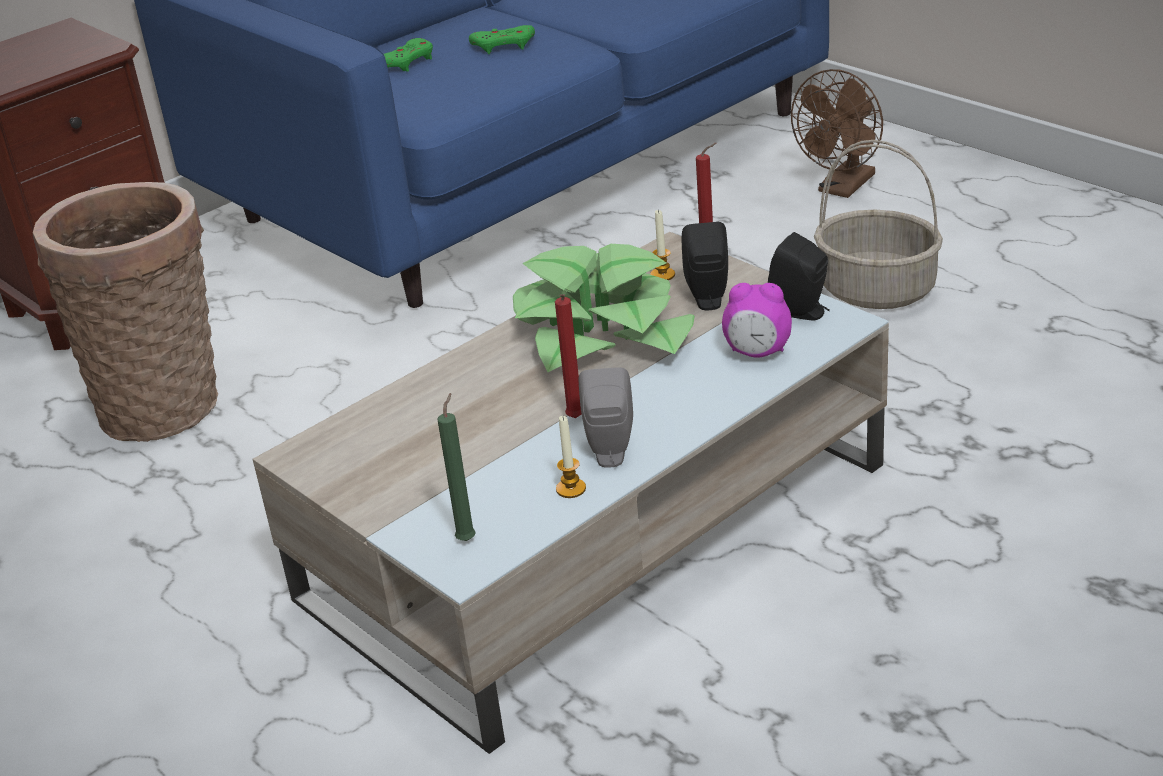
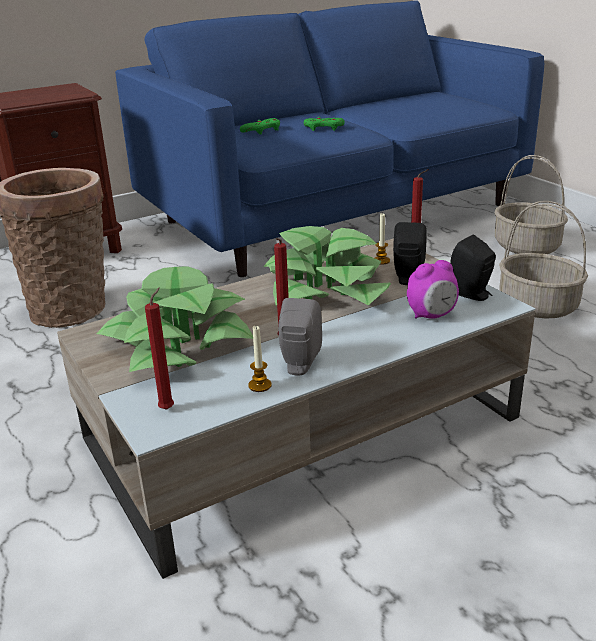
camera: 10 degrees right, 5 degrees down
(432, 446) = (177, 342): none -> potted plant
(468, 538) = (168, 408): green candle -> red candle
(757, 353) = (431, 315): alarm clock -> alarm clock turned 45 degrees counterclockwise
(842, 188) = (527, 247): brown fan -> basket

